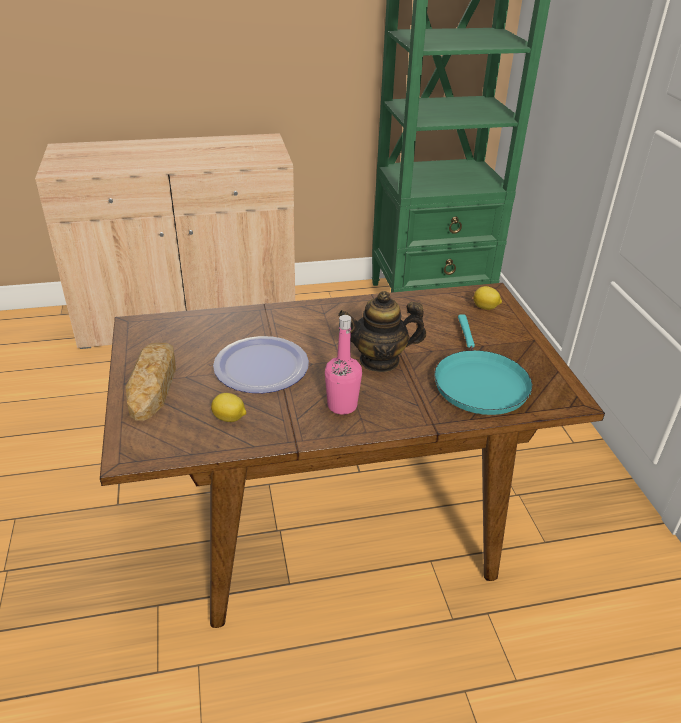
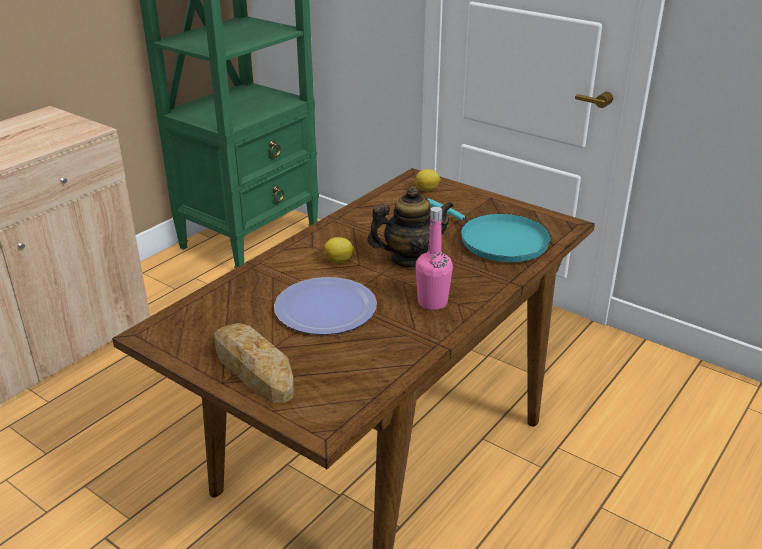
camera: 40 degrees left, 5 degrees down
(230, 418) = (363, 357): lemon -> lemon (339, 261)
(380, 360) = (410, 259): teapot -> teapot turned 150 degrees counterclockwise

